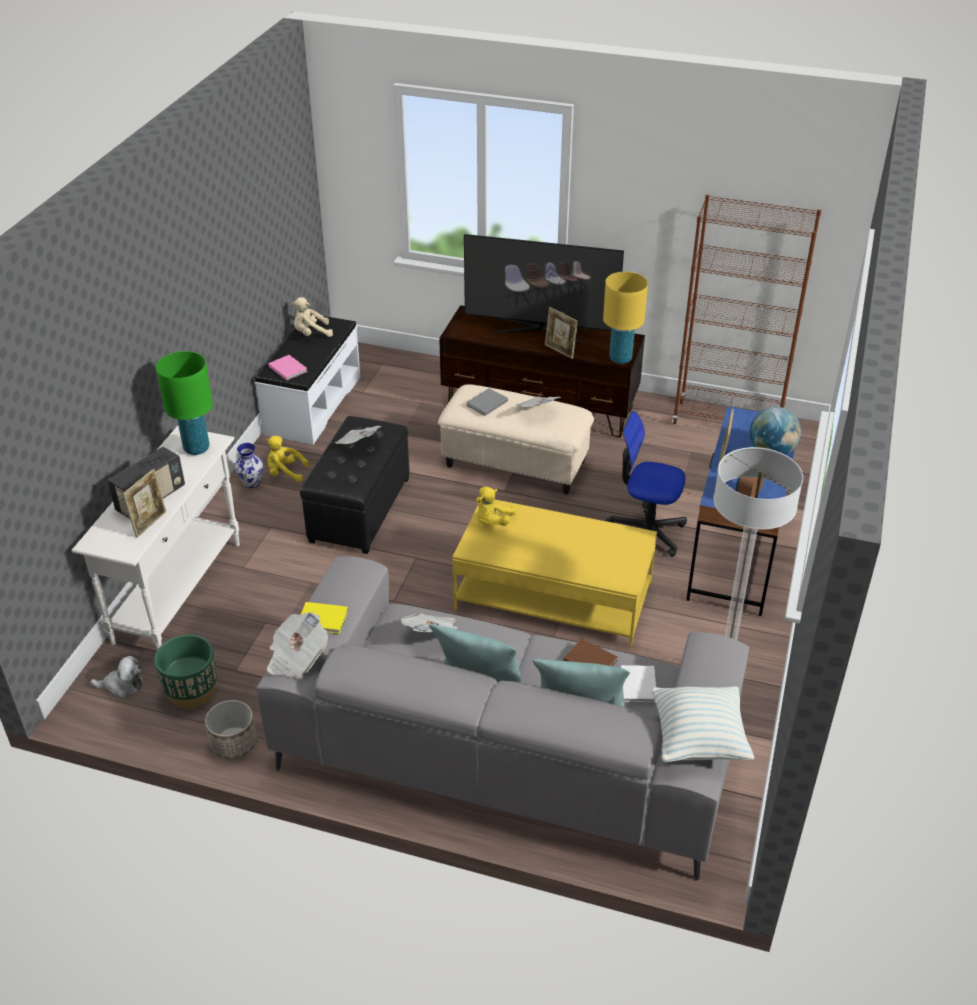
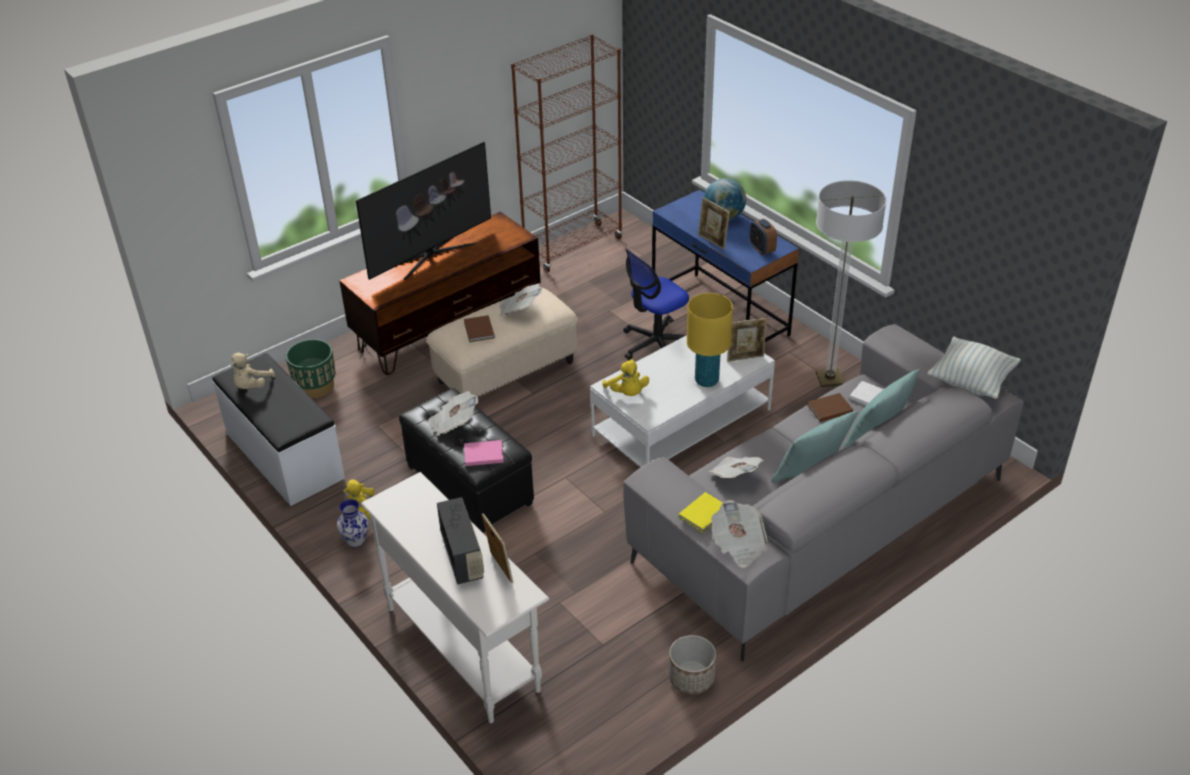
camera: 55 degrees left, 0 degrees up
(122, 685) = (555, 733): plush toy -> none
(192, 692) = (605, 684): green planter -> green planter (315, 387)
(196, 448) = (414, 501): green table lamp -> none
(288, 368) = (291, 421): pink book -> pink book (482, 454)
(486, 403) = (478, 331): grey book -> brown book
(552, 597) = (681, 423): yellow coffee table -> white coffee table
(560, 351) = (472, 258): picture frame -> picture frame (745, 357)
(620, 358) = (518, 235): yellow table lamp -> yellow table lamp (706, 380)

